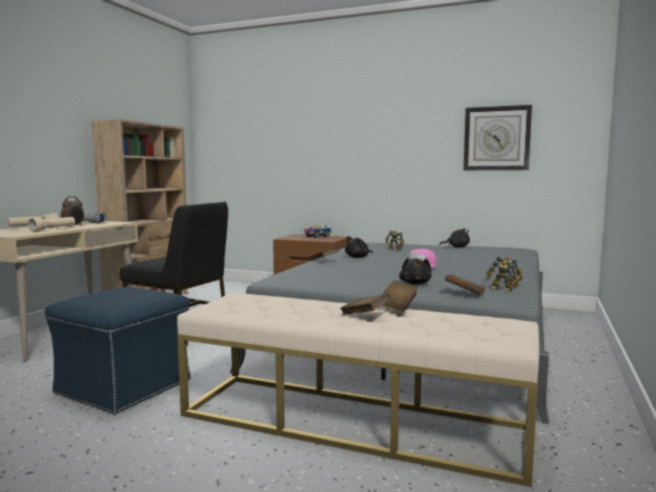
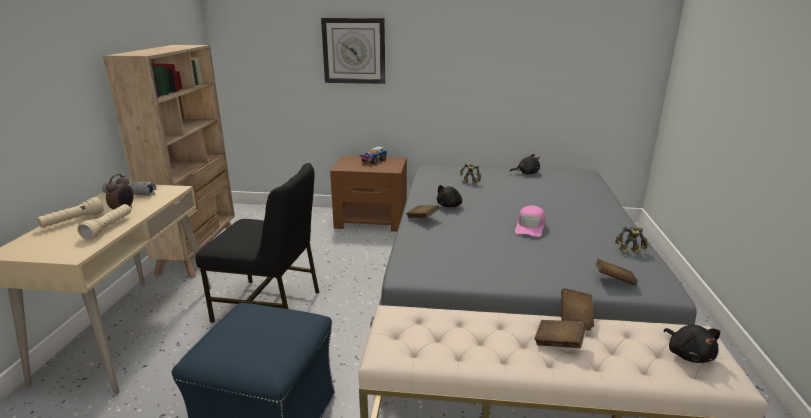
camera: 15 degrees left, 15 degrees up
(415, 283) = (550, 261): black plush toy -> black plush toy (688, 354)
(496, 138) = (564, 57): wall clock -> wall clock (354, 51)
(501, 290) = (637, 266): toy robot -> none

